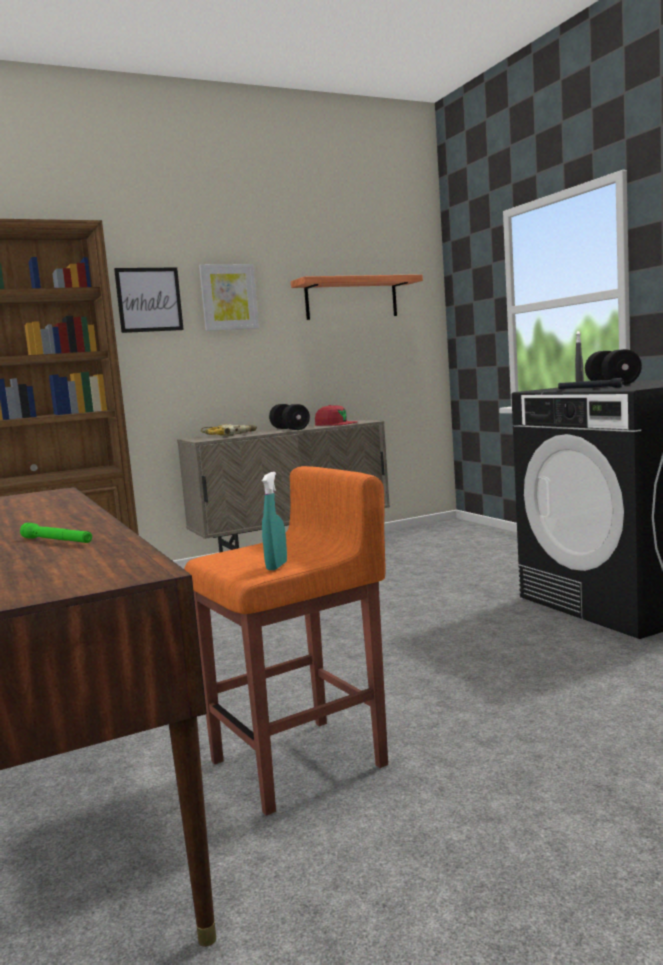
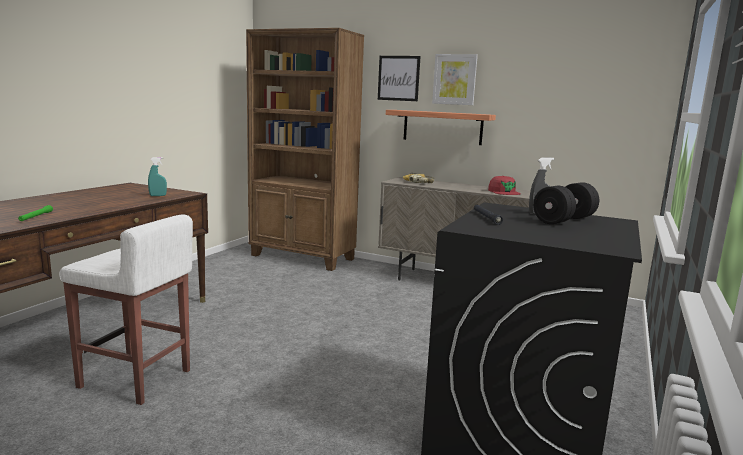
camera: 50 degrees right, 5 degrees up
(276, 566) = (98, 264): turquoise spray bottle -> turquoise spray bottle (158, 195)
(290, 429) = (463, 188): black dumbbell -> none
(301, 762) = (136, 379): orange stool -> white stool
(351, 299) = (565, 87): shelf -> shelf (442, 127)

